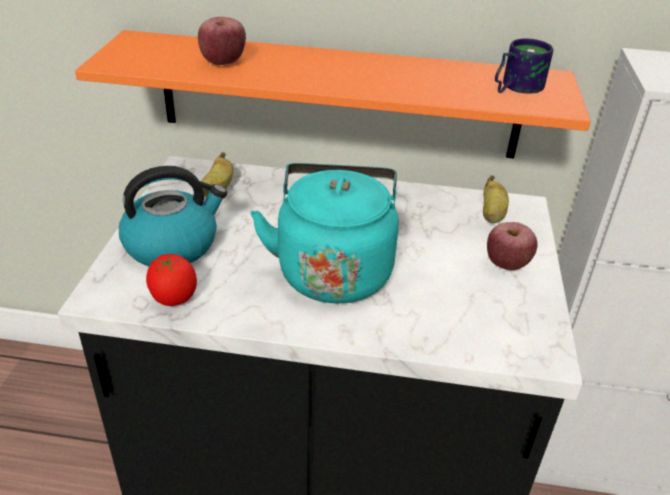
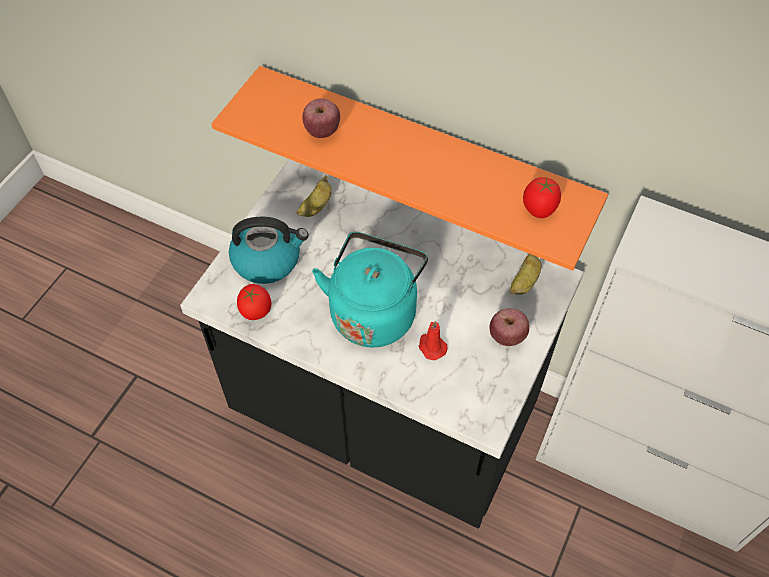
camera: 20 degrees right, 20 degrees up
(424, 290) = (431, 346): none -> red candle
(513, 87) = (539, 209): mug -> tomato

